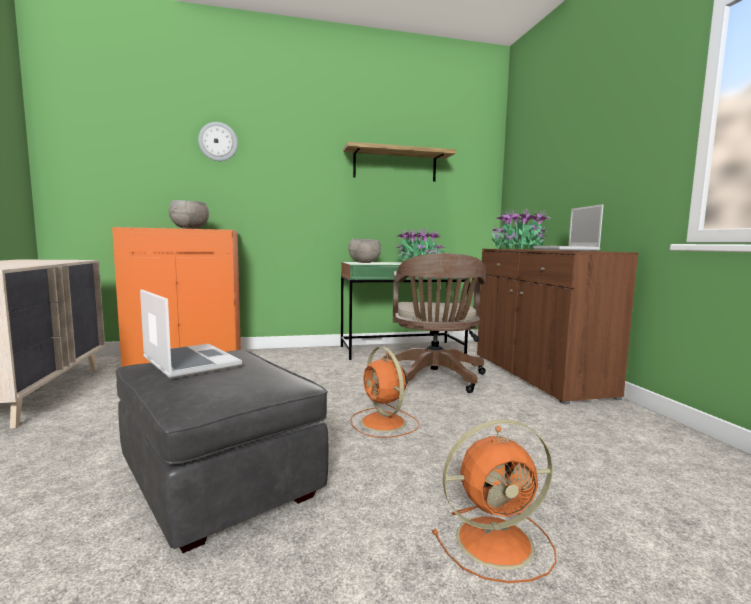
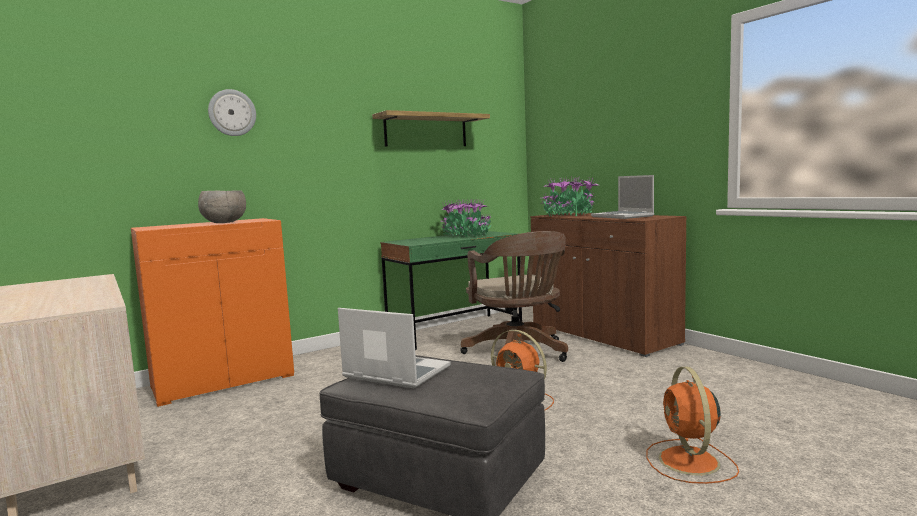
camera: 20 degrees left, 0 degrees up
(364, 263) = (413, 241): grey bowl -> none
(497, 541) = (690, 462): orange fan -> orange fan turned 120 degrees clockwise

